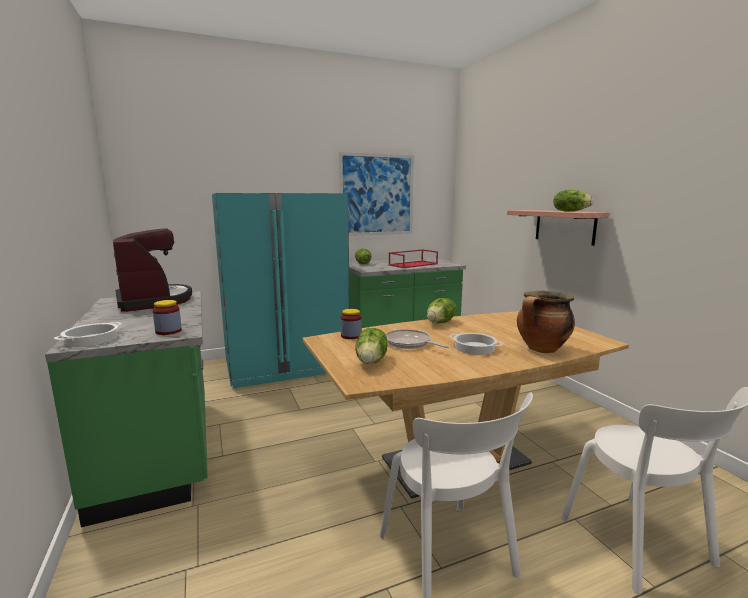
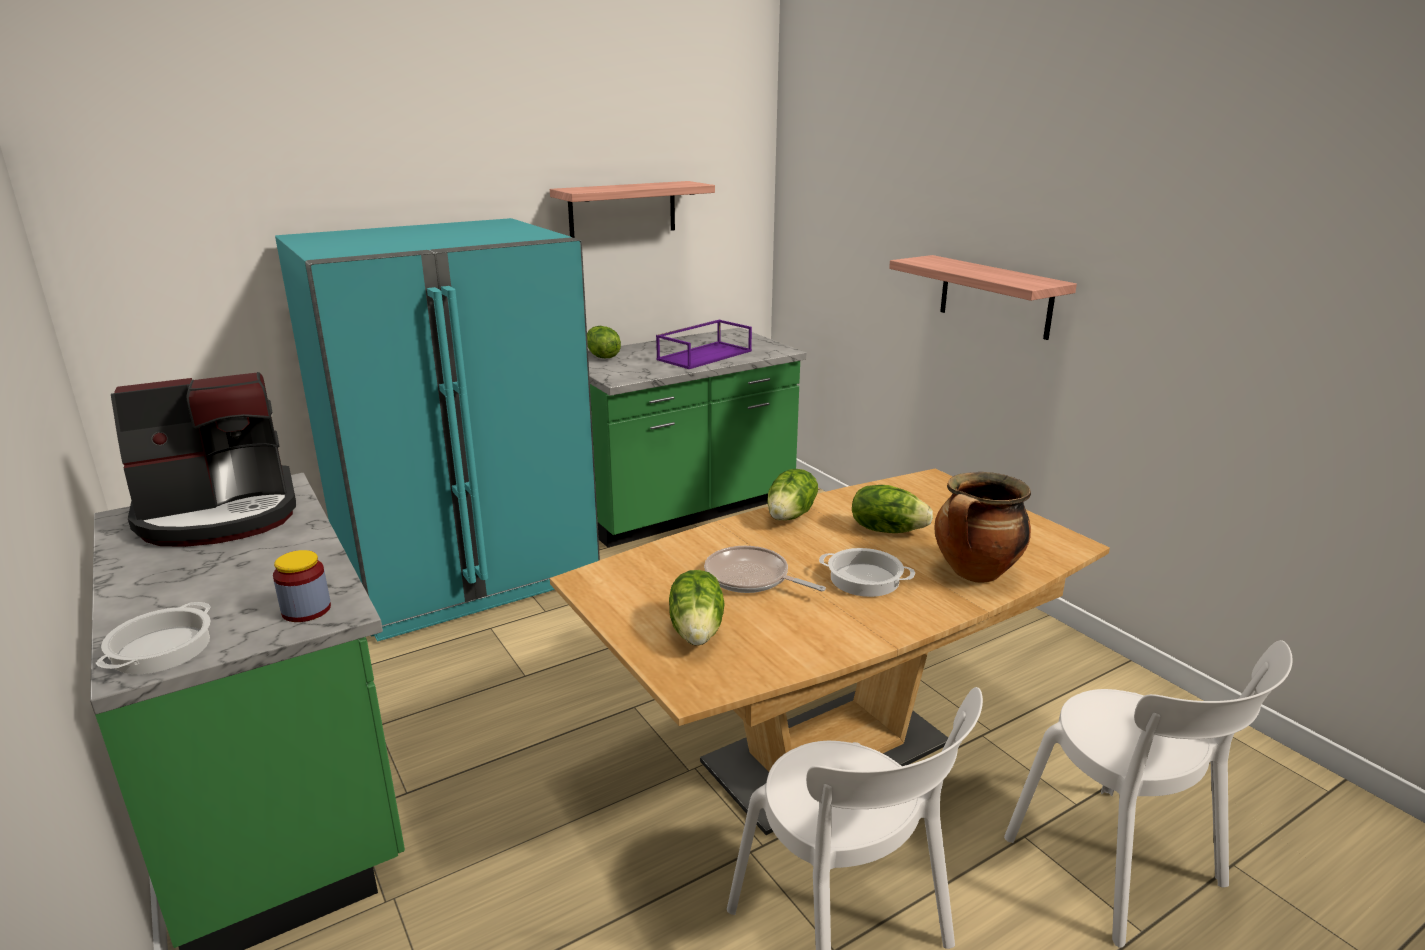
camera: 10 degrees left, 10 degrees up
(153, 301) = (220, 514): coffee machine -> coffee machine turned 105 degrees clockwise
(351, 336) = (639, 566): jar -> none
(377, 195) = (622, 209): picture -> shelf
(413, 264) = (704, 355): red tray -> purple tray
(570, 211) = (1008, 276): lettuce -> lettuce (887, 529)

